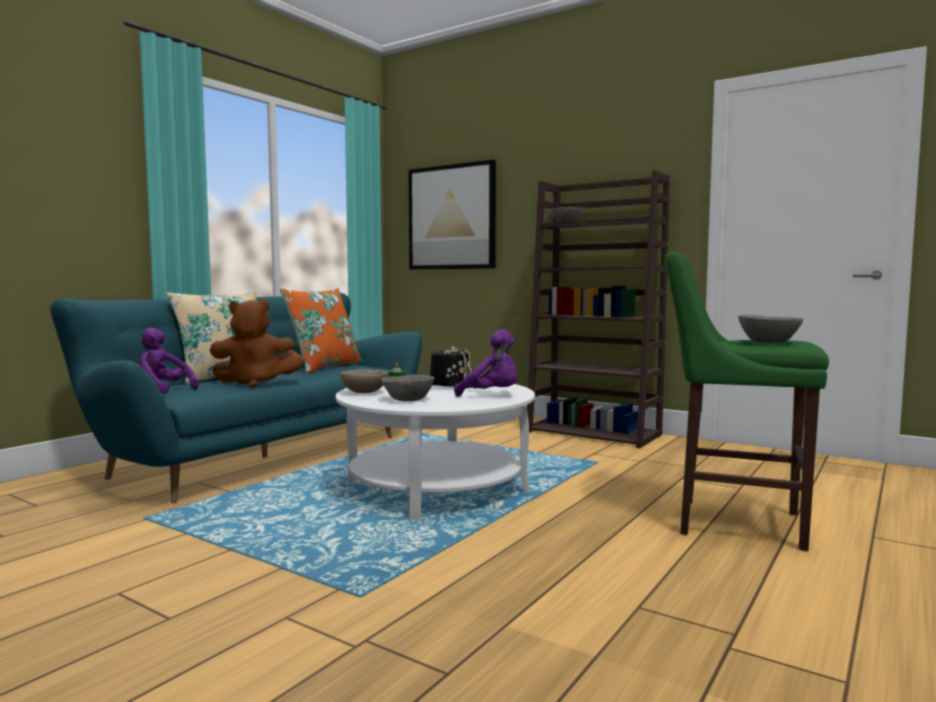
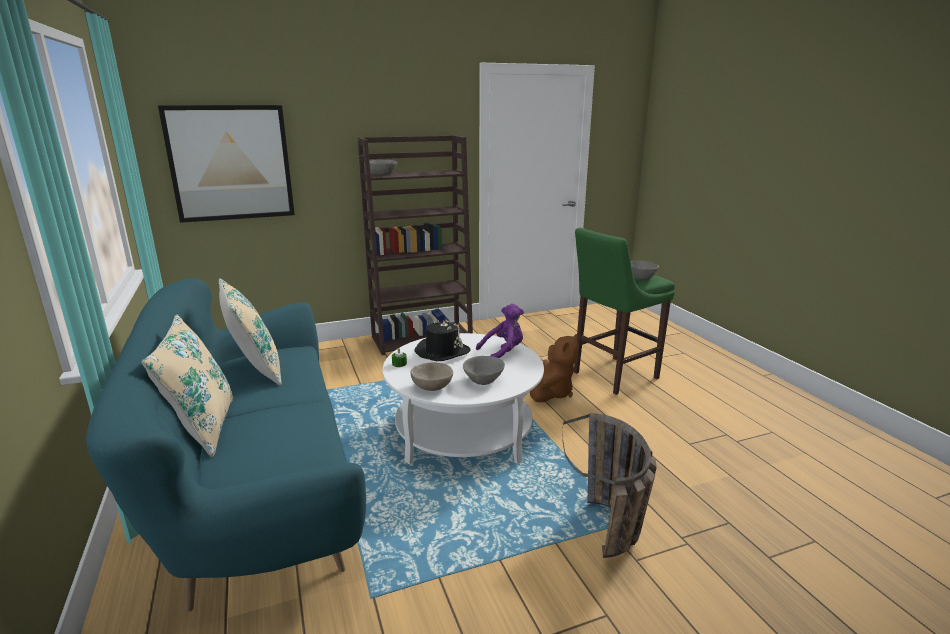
camera: 55 degrees left, 15 degrees up
(160, 391) = (251, 478): purple plush toy -> none
(255, 383) = (294, 420): brown plush toy -> brown plush toy (552, 393)
(310, 596) = (611, 542): none -> basket
(324, 367) = (255, 369): orange pillow -> beige pillow

